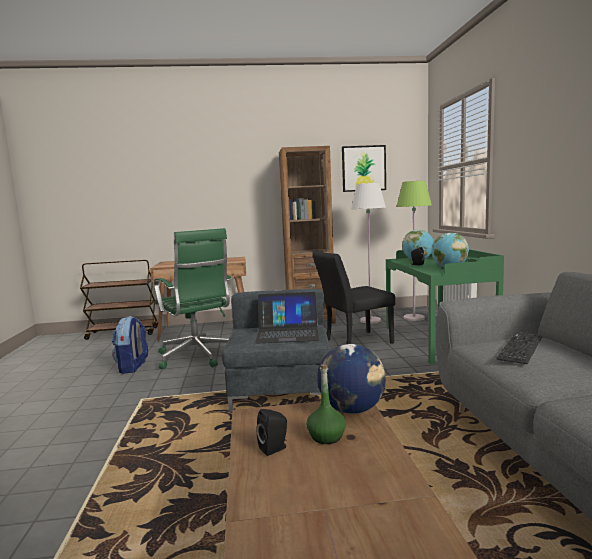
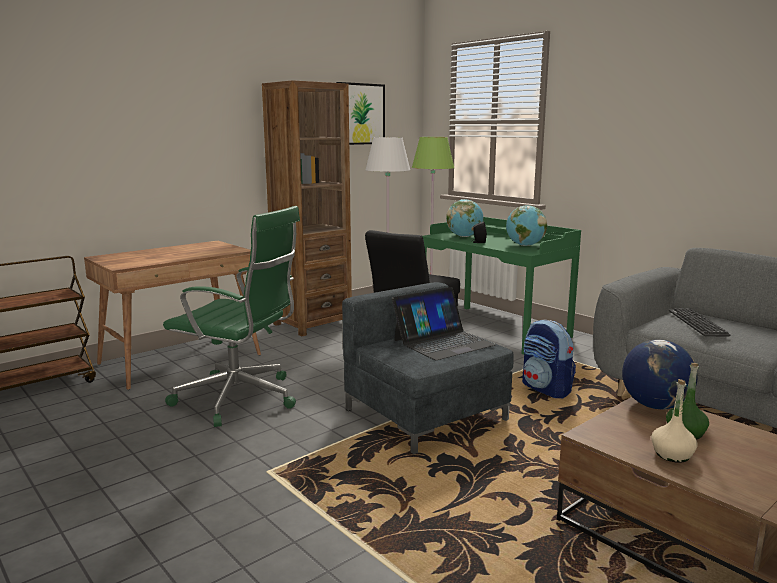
camera: 35 degrees left, 5 degrees up
(133, 367) = (162, 435): backpack -> backpack (546, 389)
(274, 448) = (672, 454): black speaker -> beige bottle

